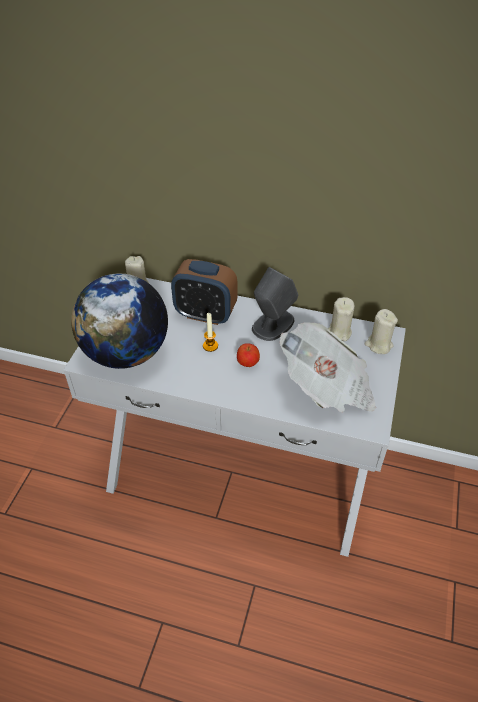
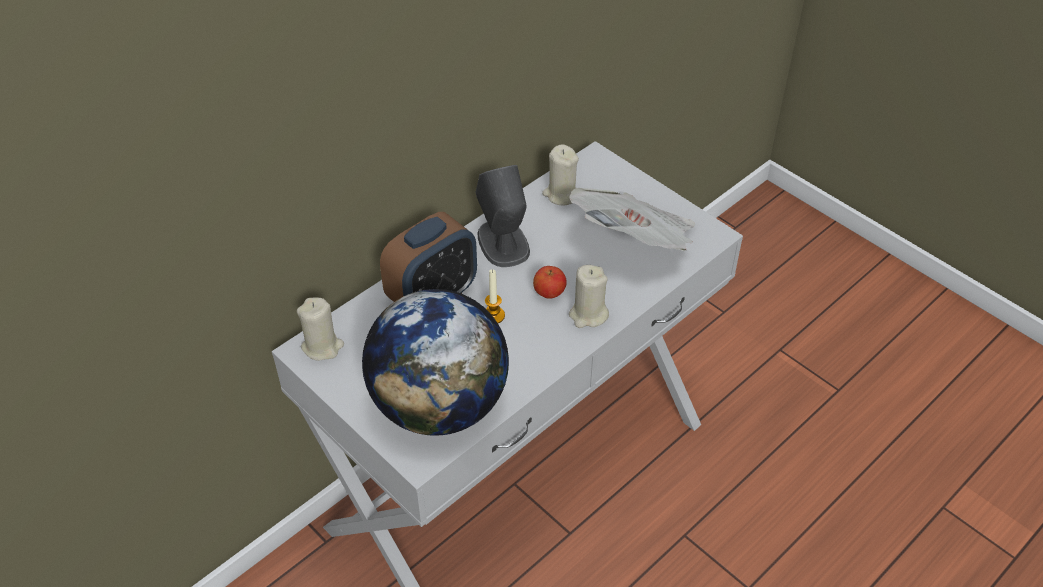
camera: 60 degrees left, 0 degrees up
(378, 345) = (604, 173): beige candle -> beige candle (588, 315)

